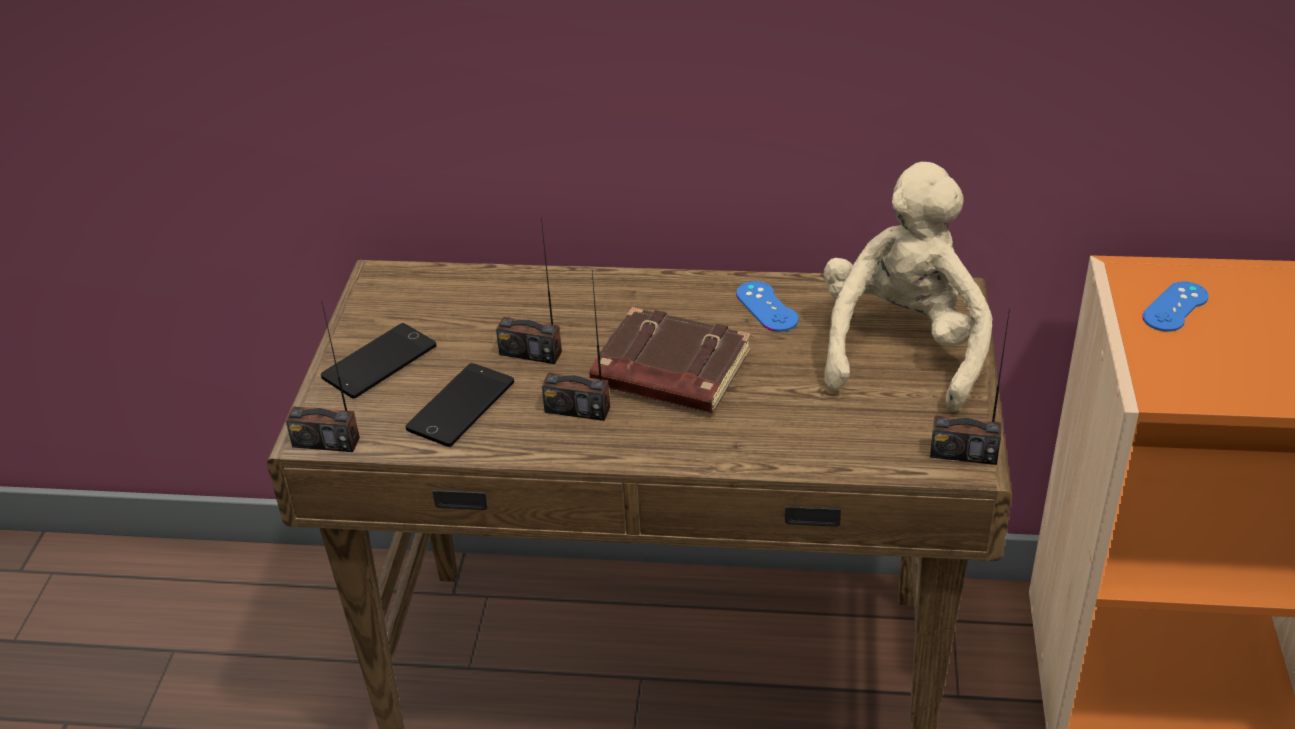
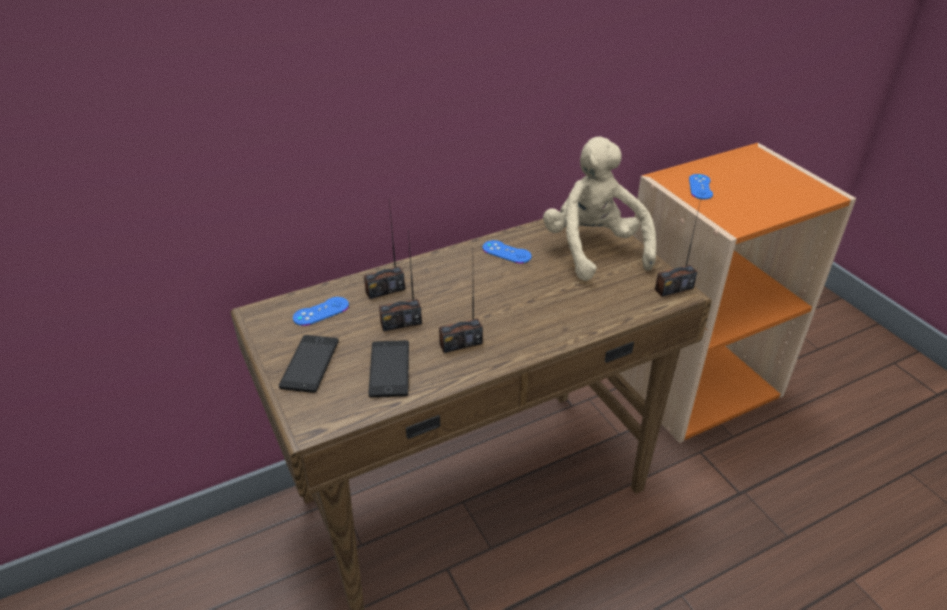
camera: 35 degrees left, 0 degrees up
(326, 442) = (323, 426): radio -> radio (385, 290)
(451, 301) = (321, 311): none -> blue game controller
(668, 372) = (490, 304): brown book -> none

